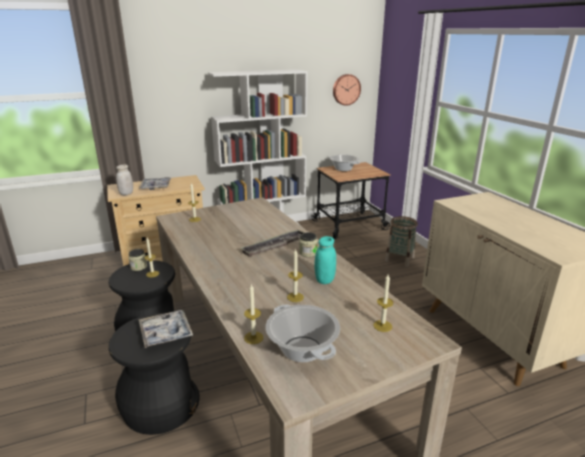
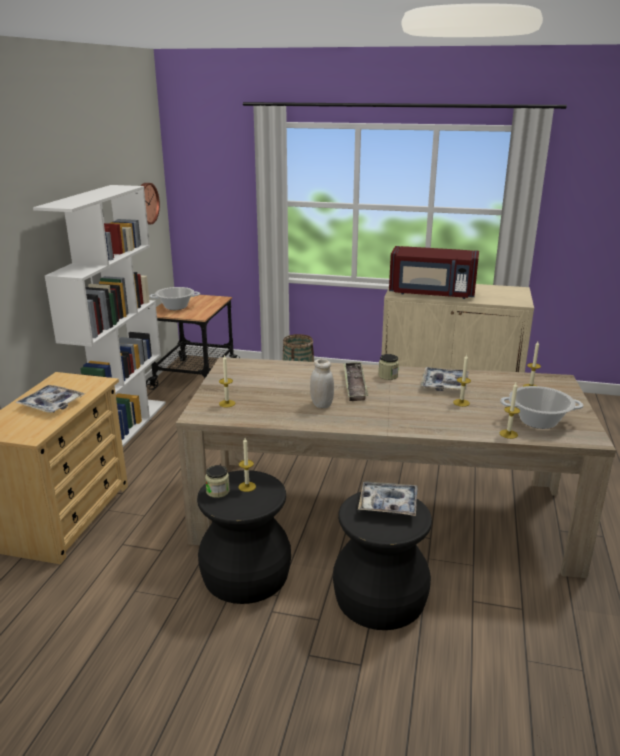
camera: 55 degrees left, 0 degrees up
(126, 193) = (39, 428): white jar -> white jar (321, 405)
(324, 280) = (444, 384): turquoise jar -> tray
(484, 213) = (431, 293): none -> red microwave

